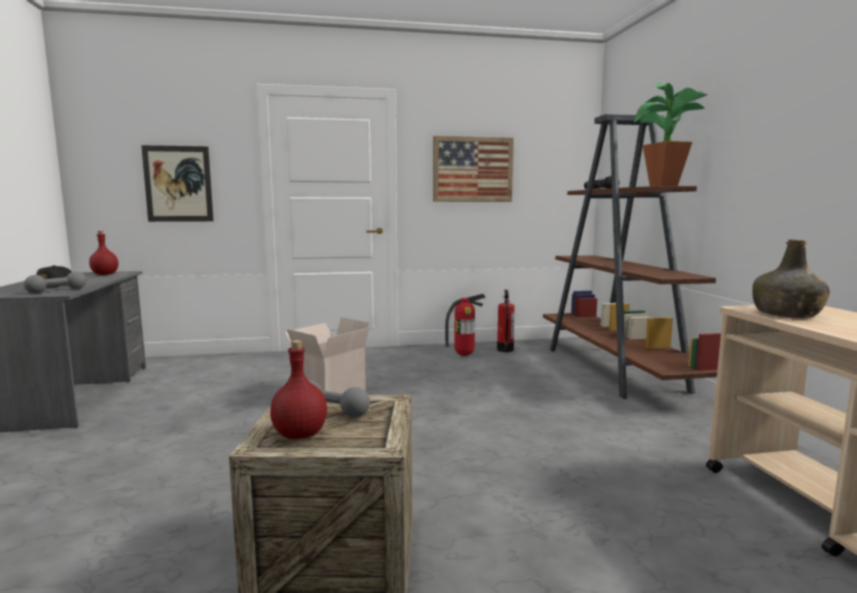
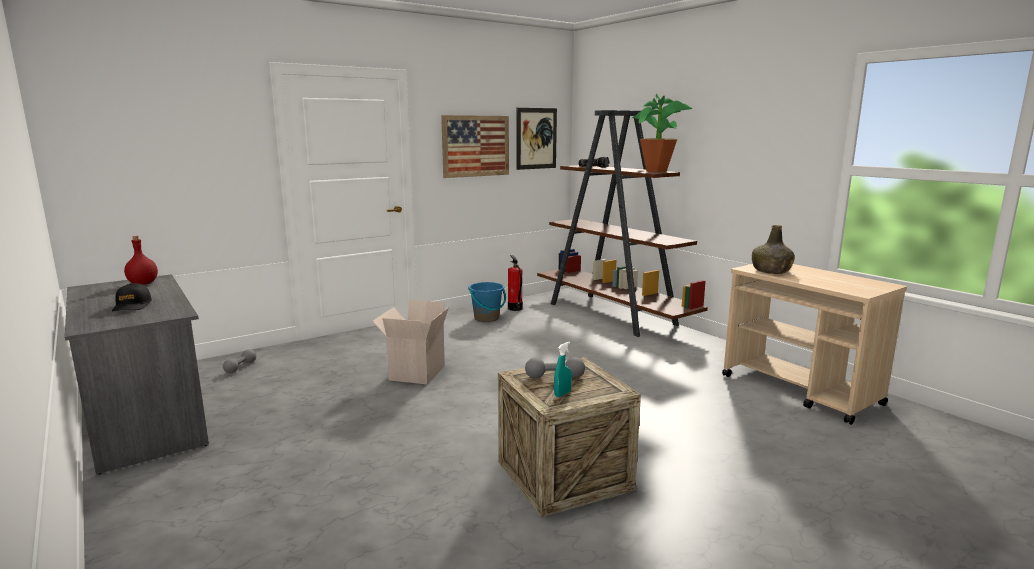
camera: 25 degrees left, 5 degrees up
(57, 291) = (162, 311): grey dumbbell -> grey dumbbell (240, 367)
(178, 184) = (187, 172): picture -> picture (536, 138)
(301, 434) = (562, 394): red bottle -> turquoise spray bottle
(464, 355) = (486, 318): fire extinguisher -> blue bucket

